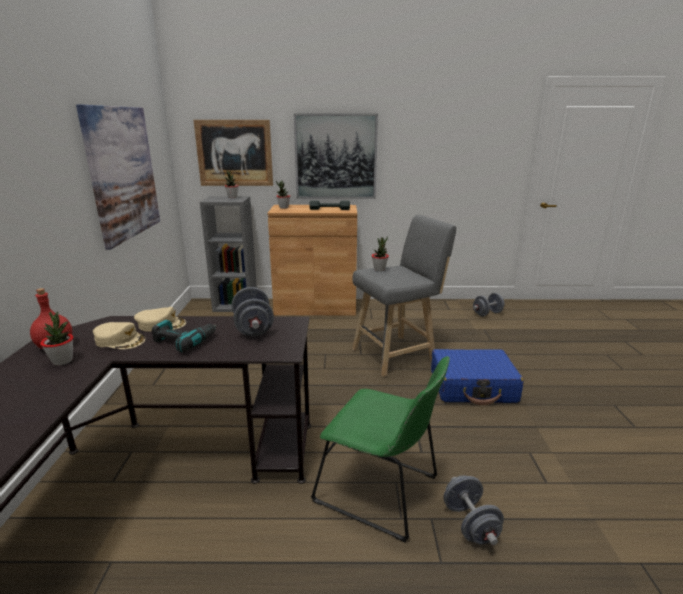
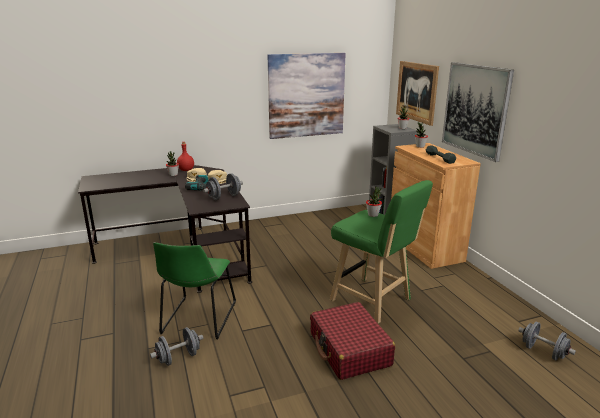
camera: 70 degrees right, 0 degrees up
(397, 355) = (374, 301): grey stool -> green stool
(473, 386) = (349, 349): blue suitcase -> red suitcase

